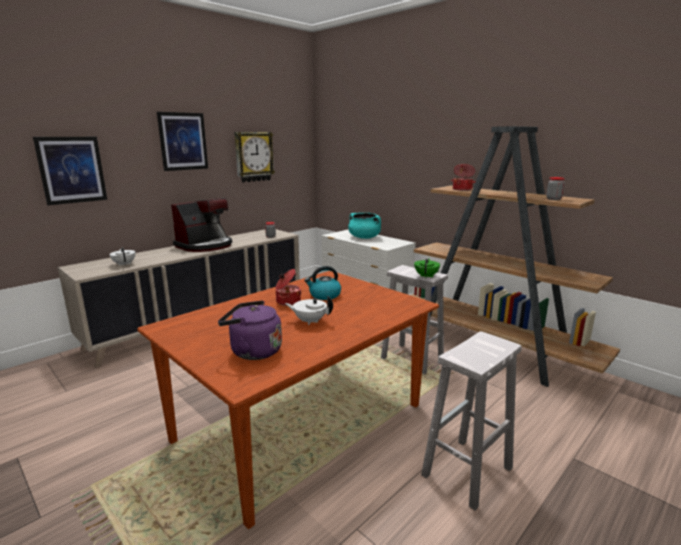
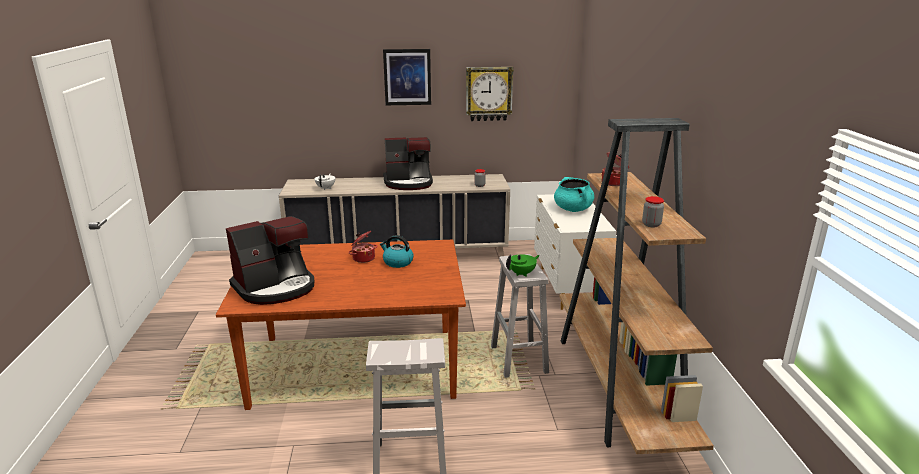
camera: 40 degrees right, 5 degrees up
(71, 170) = (305, 101): picture -> none
(253, 351) = (276, 287): purple kettle -> coffee machine
(310, 321) = (345, 280): white teapot -> none

